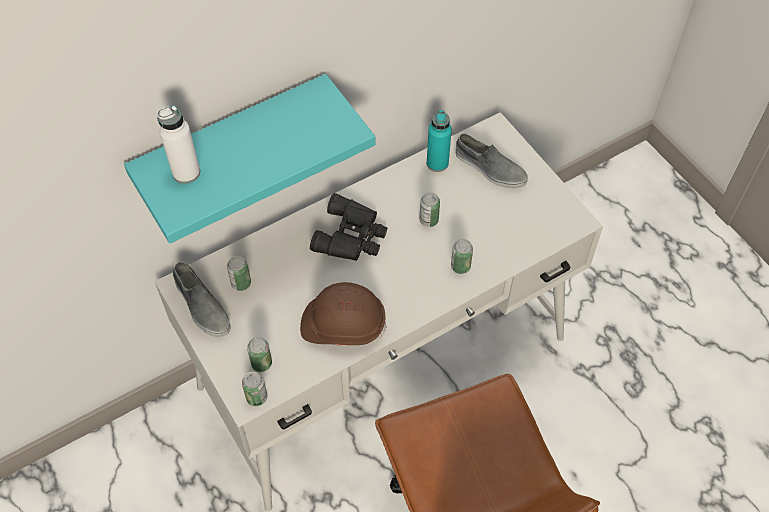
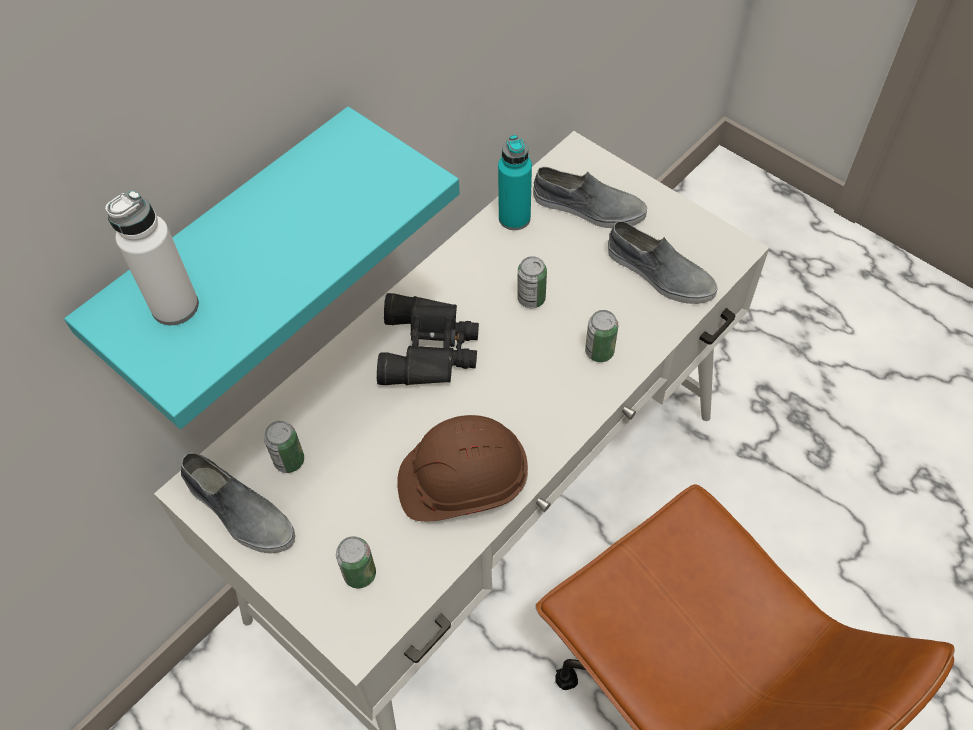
camera: 15 degrees left, 0 degrees up
(256, 397) = (369, 629): can -> none
(520, 225) = (659, 273): none -> grey shoe

